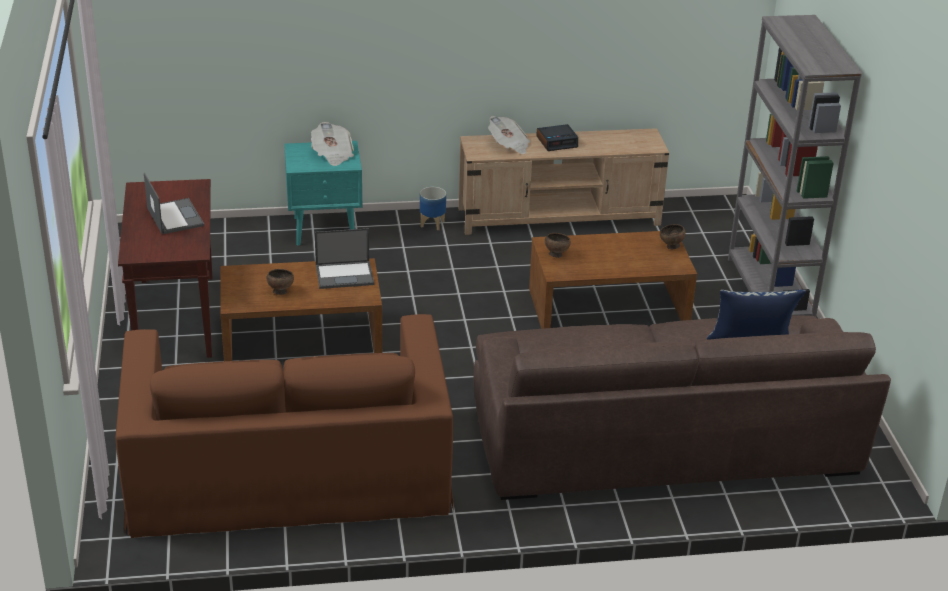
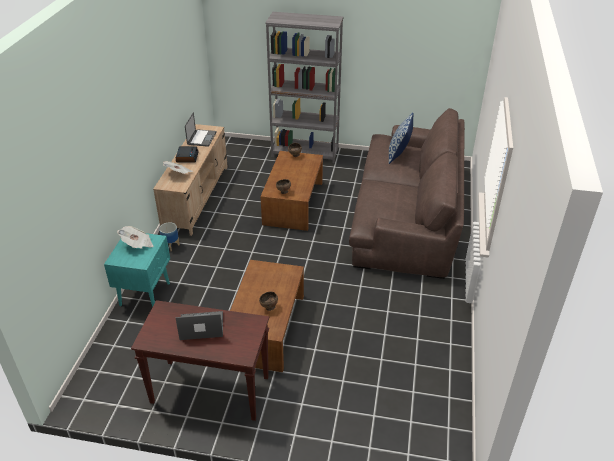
camera: 70 degrees left, 5 degrees up
(287, 468) = (397, 358): brown sofa -> none
(345, 275) = (263, 275): laptop -> laptop (201, 138)

